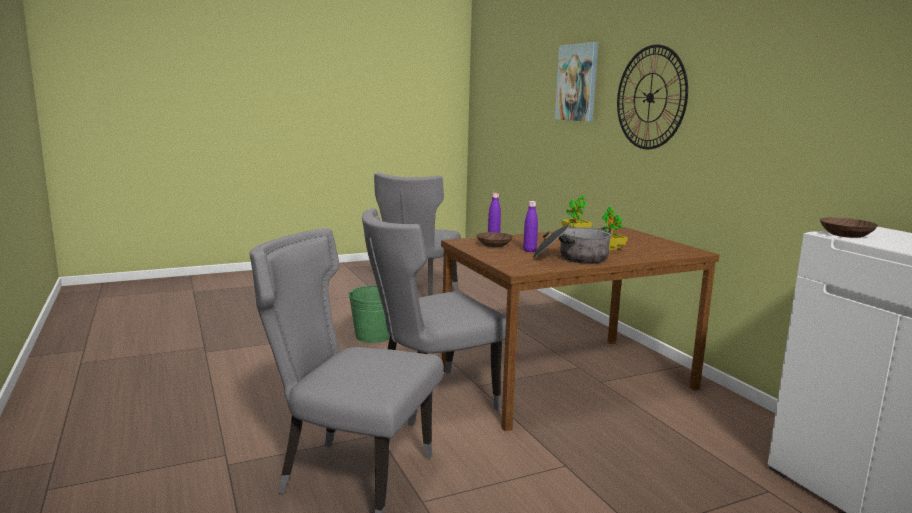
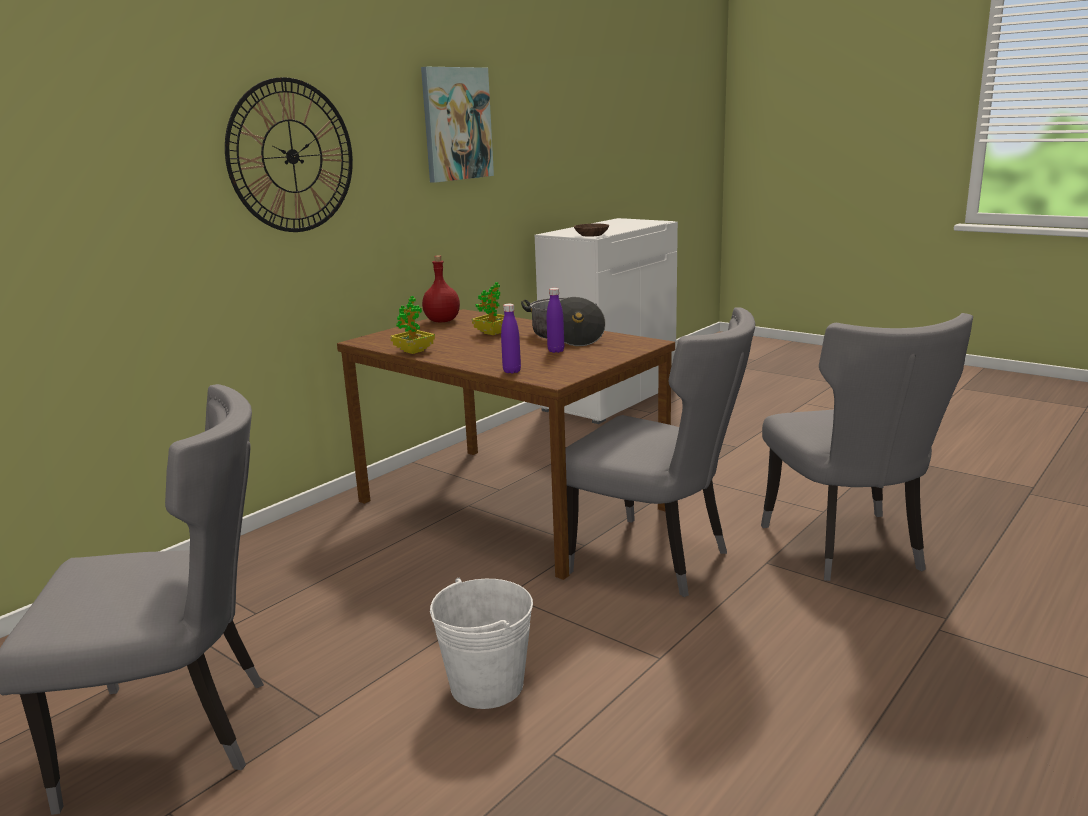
camera: 115 degrees left, 5 degrees up
(373, 336) = (486, 685): green bucket -> white bucket
(493, 245) = (551, 365): brown bowl -> none
(577, 82) = (101, 141): picture -> picture (456, 124)
(668, 245) = (443, 321): none -> red bottle

